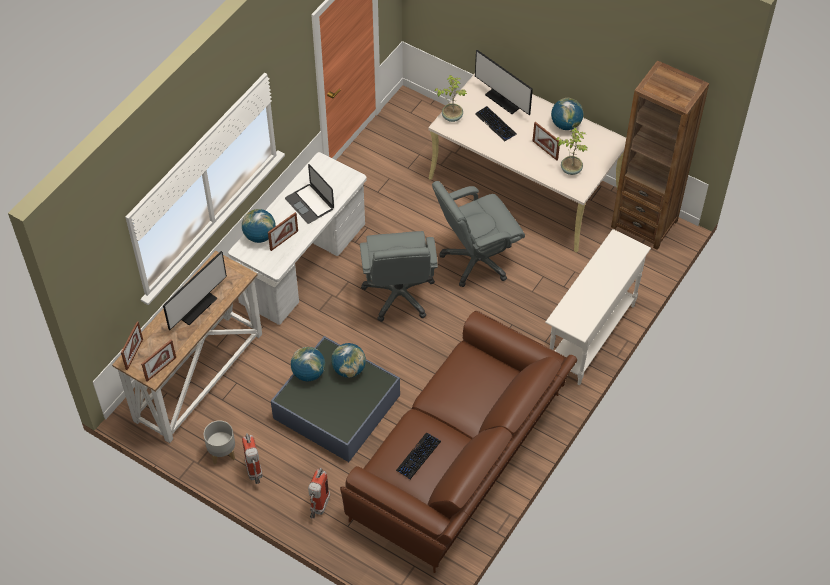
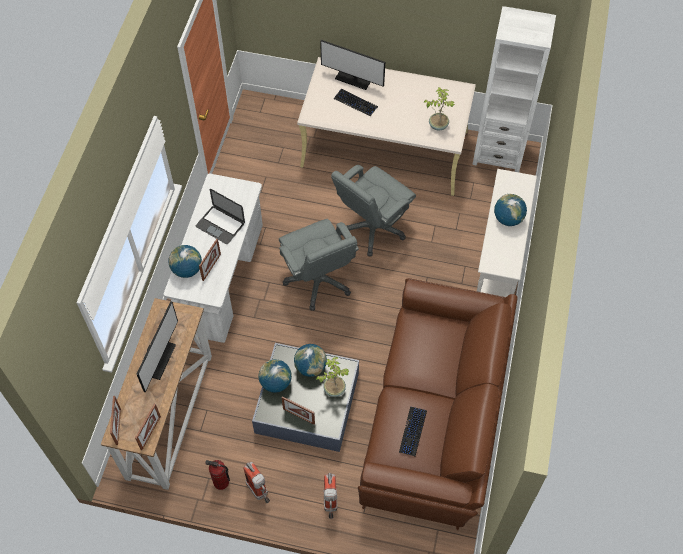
camera: 20 degrees left, 5 degrees up
(222, 453) = (221, 482): grey planter -> fire extinguisher
(452, 116) = (314, 106): potted plant -> potted plant (334, 389)
(545, 150) = (408, 114): picture frame -> picture frame (298, 416)
(565, 125) = (416, 86): globe -> globe (508, 219)
(644, 223) = (498, 153): brown bookcase -> white bookcase

